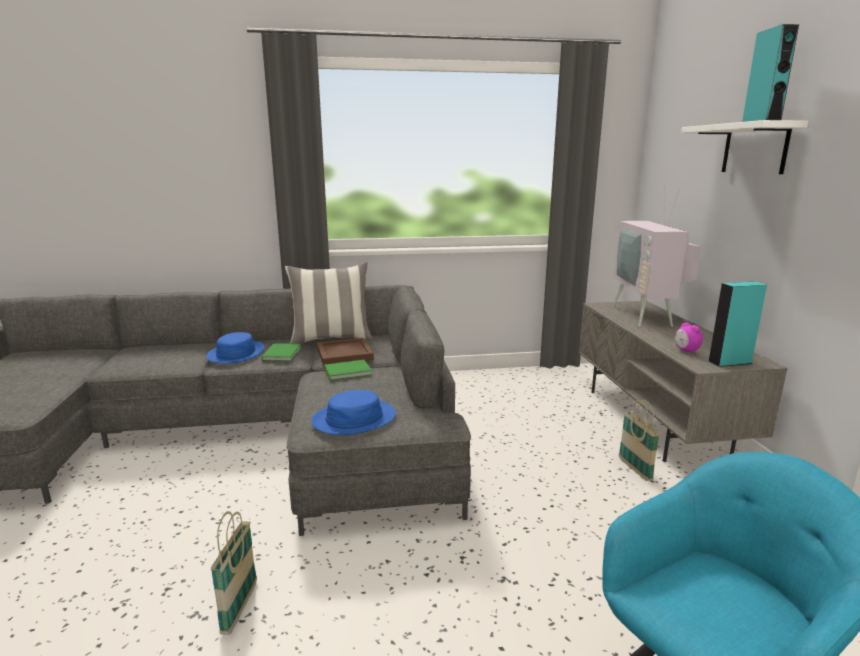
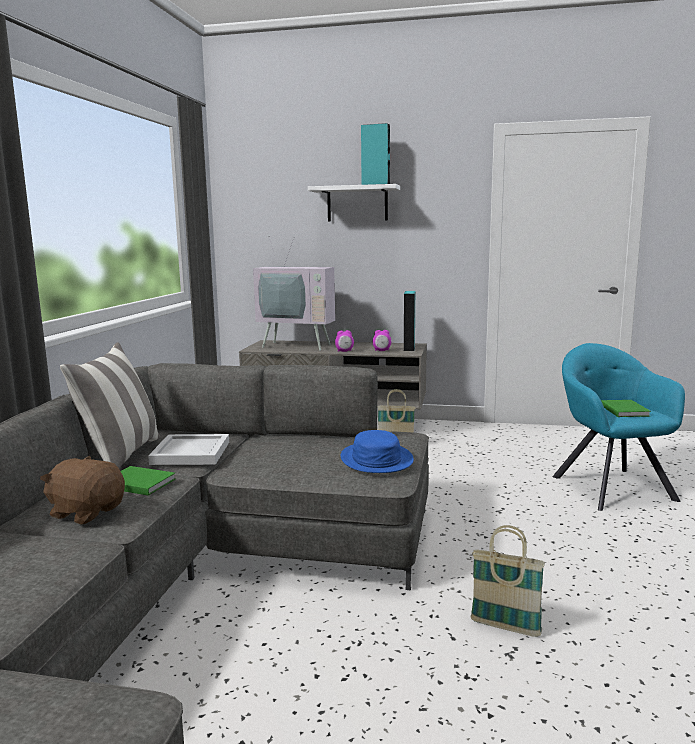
camera: 70 degrees left, 5 degrees down
(236, 353) = (87, 512): blue hat -> brown plush toy
(343, 354) = (191, 453): brown tray -> white tray
(349, 372) = (252, 454): green book -> green book (624, 410)
(650, 336) = (344, 351): none -> alarm clock

